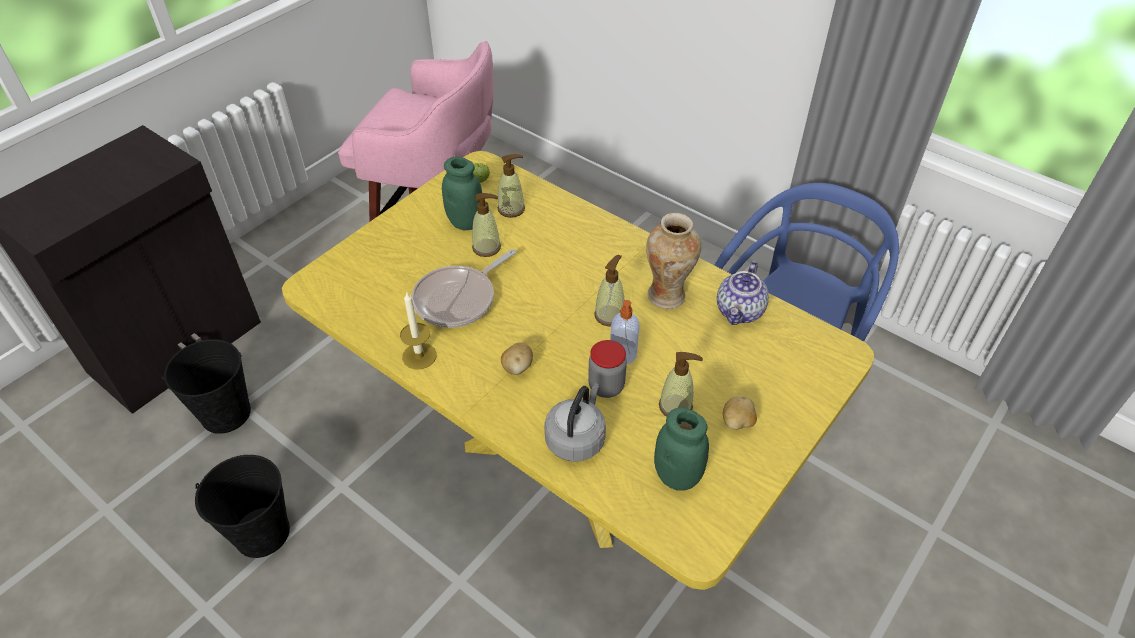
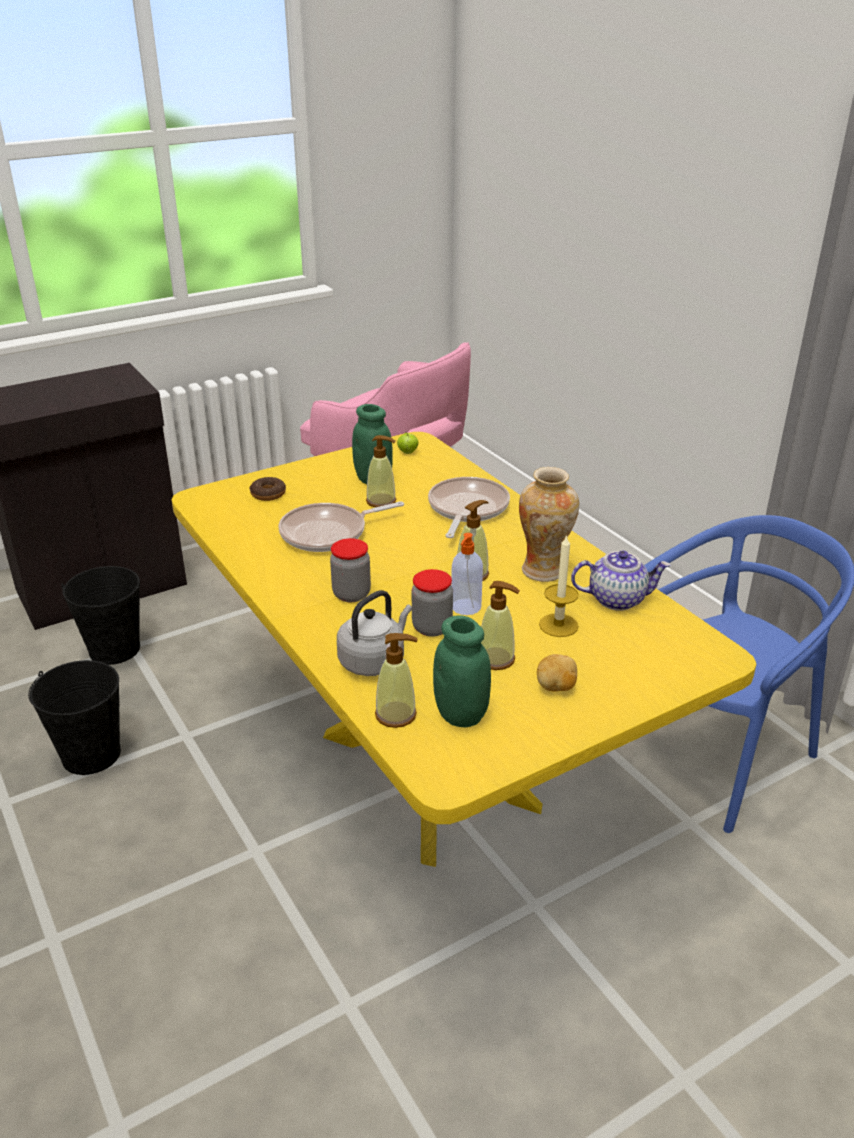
camera: 20 degrees right, 15 degrees down
(375, 264) = (268, 494): none -> donut
(419, 356) = (263, 566): candle -> candle (558, 625)
(511, 209) = (424, 478): soap dispenser -> soap dispenser (396, 714)
(517, 367) = (351, 594): potato -> jar
(567, 239) = (466, 509): none -> frying pan
(740, 311) = (617, 599): teapot -> teapot turned 135 degrees counterclockwise

